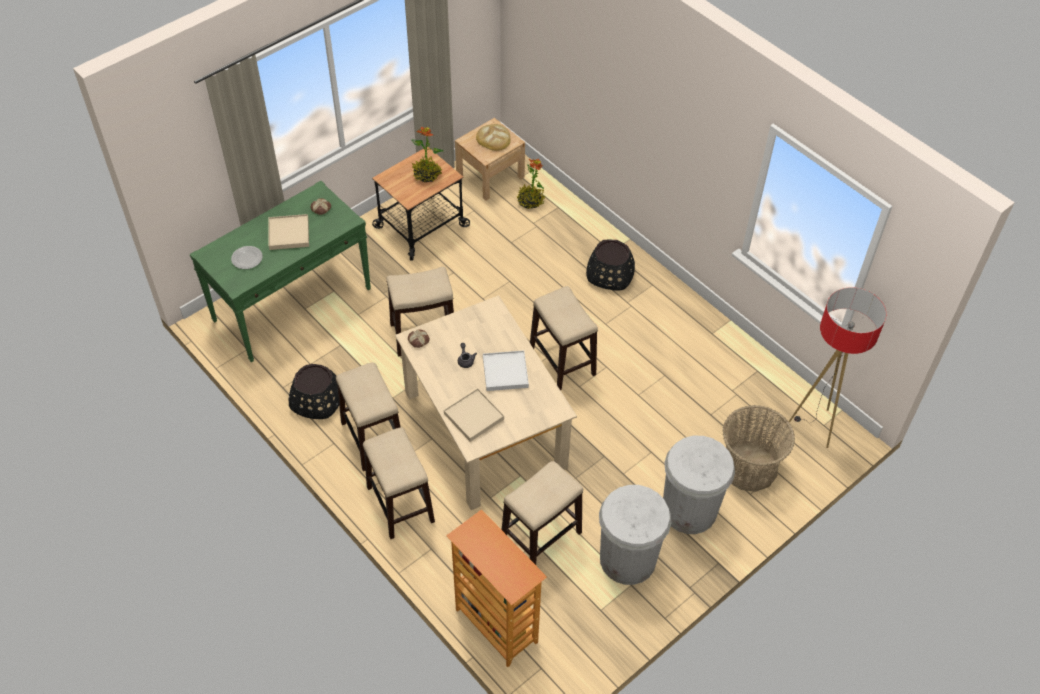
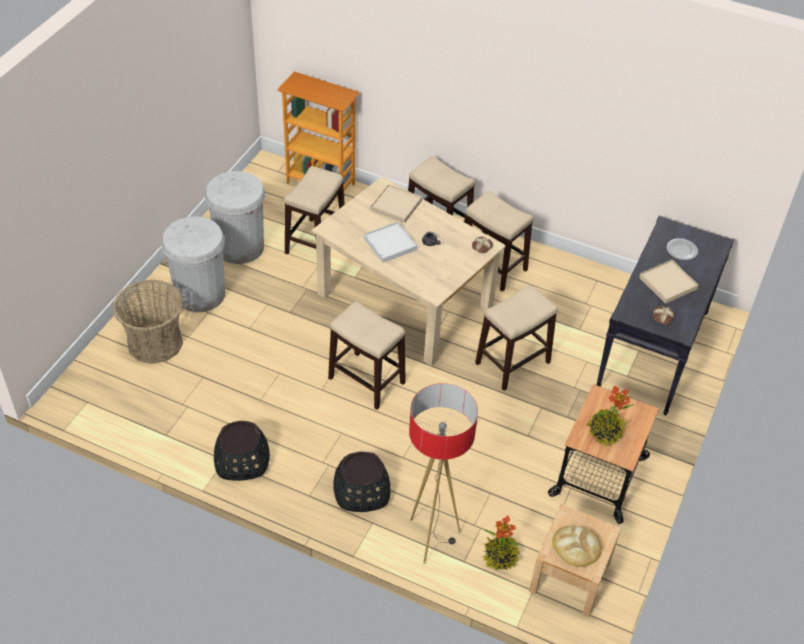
camera: 155 degrees right, 5 degrees down
(293, 304) = (653, 351): green console table -> black console table
(317, 400) = (560, 280): black planter -> black planter (242, 461)
(813, 426) = (97, 397): floor lamp -> floor lamp (432, 538)

